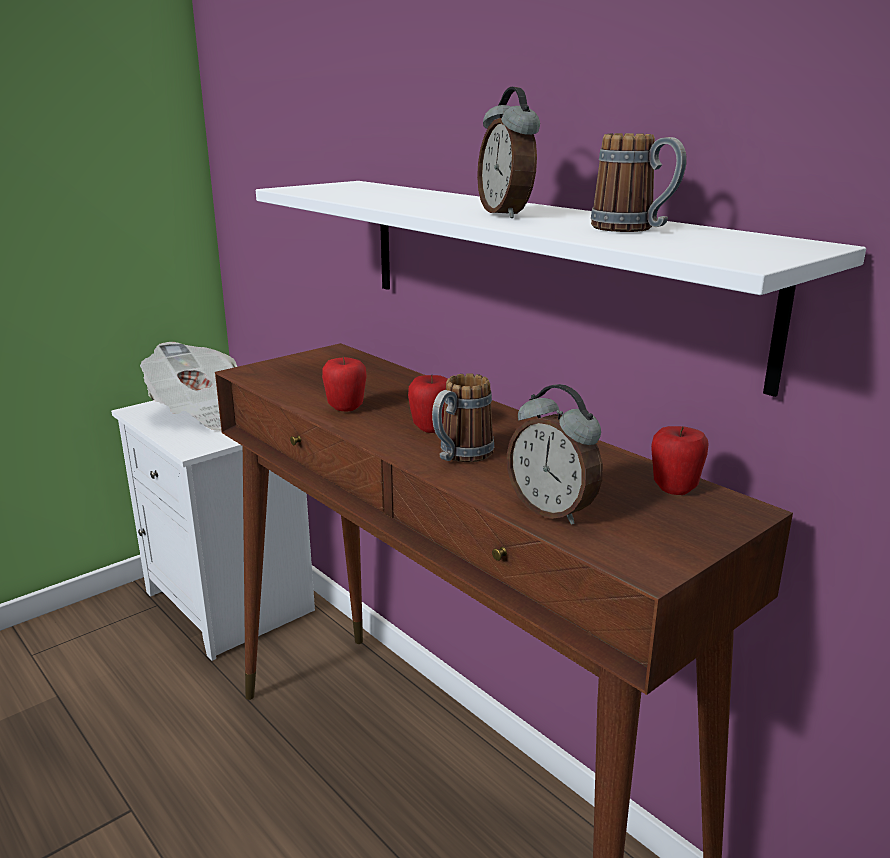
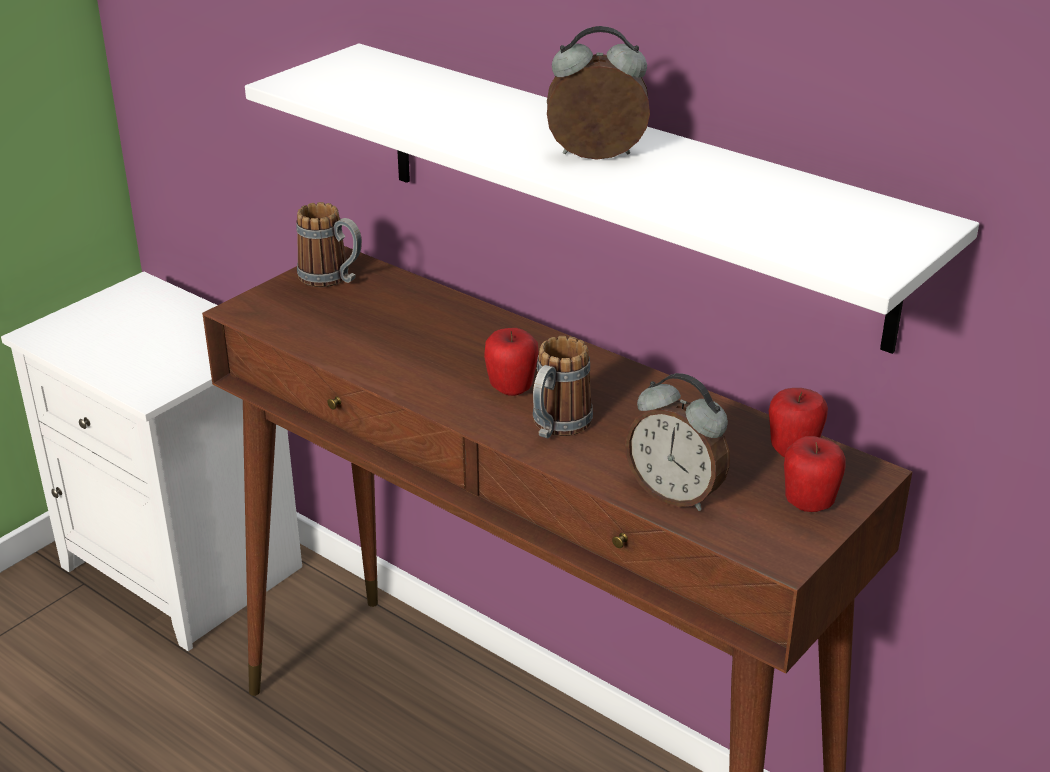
camera: 10 degrees left, 10 degrees up
(203, 412) = (135, 329): newspaper -> none
(346, 409) = (398, 364): apple -> apple (809, 504)
(507, 214) = (596, 157): alarm clock -> alarm clock turned 120 degrees clockwise
(634, 229) = (746, 193): mug -> mug (332, 279)

